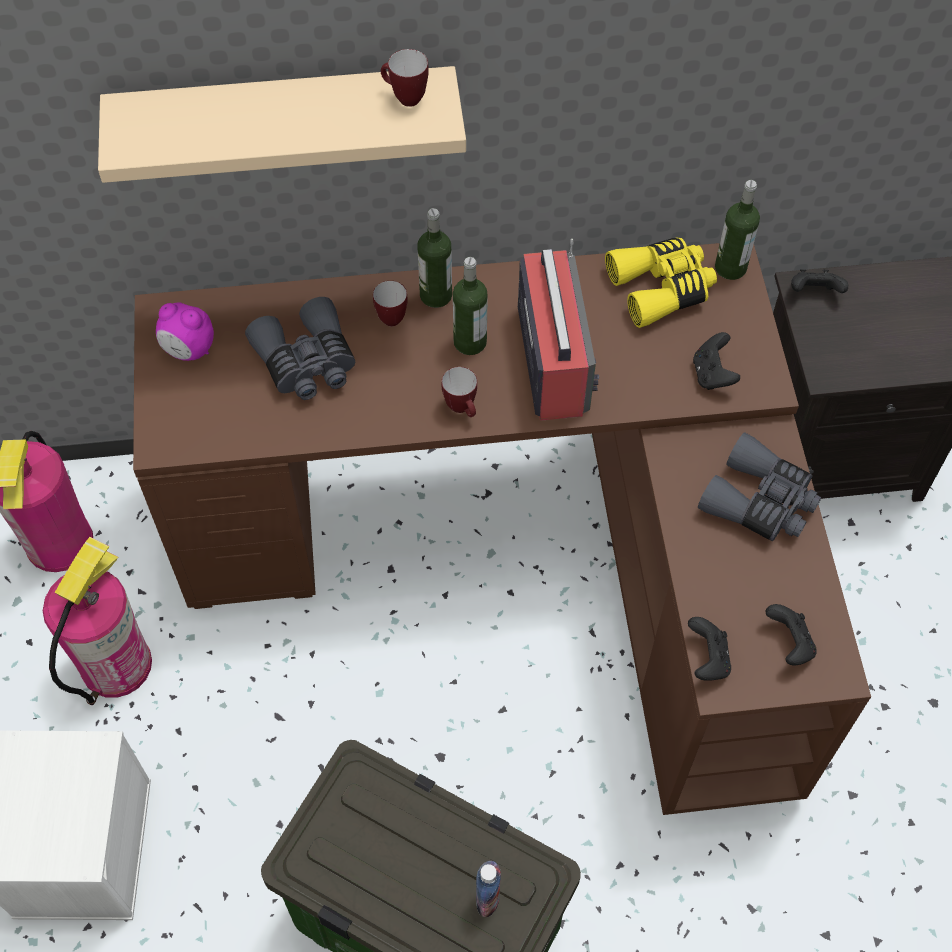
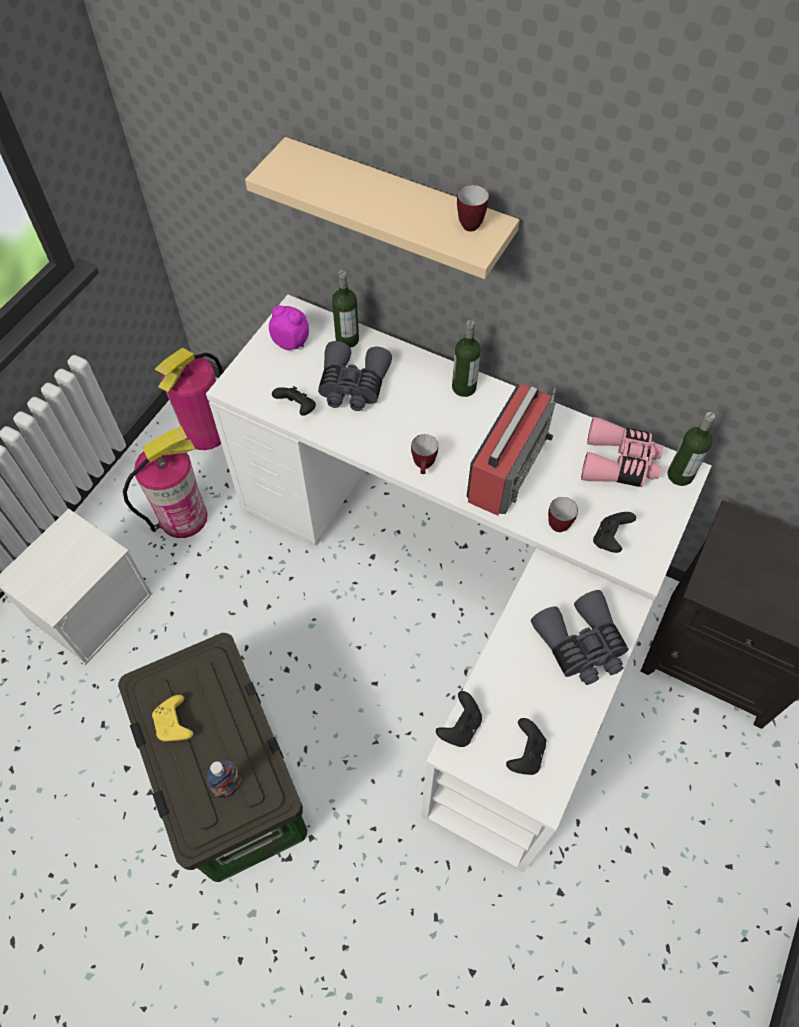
camera: 35 degrees right, 0 degrees up
(189, 350) = (291, 342): alarm clock -> alarm clock turned 150 degrees clockwise
(370, 876) = (174, 724): none -> yellow game controller
(389, 316) = (424, 385): mug -> mug (558, 522)
(470, 342) = (462, 428): bottle -> bottle (347, 339)
(523, 552) = (460, 595): brown desk -> white desk
(661, 288) = (619, 462): yellow binoculars -> pink binoculars
(814, 293) = (740, 529): black game controller -> black game controller (297, 409)

